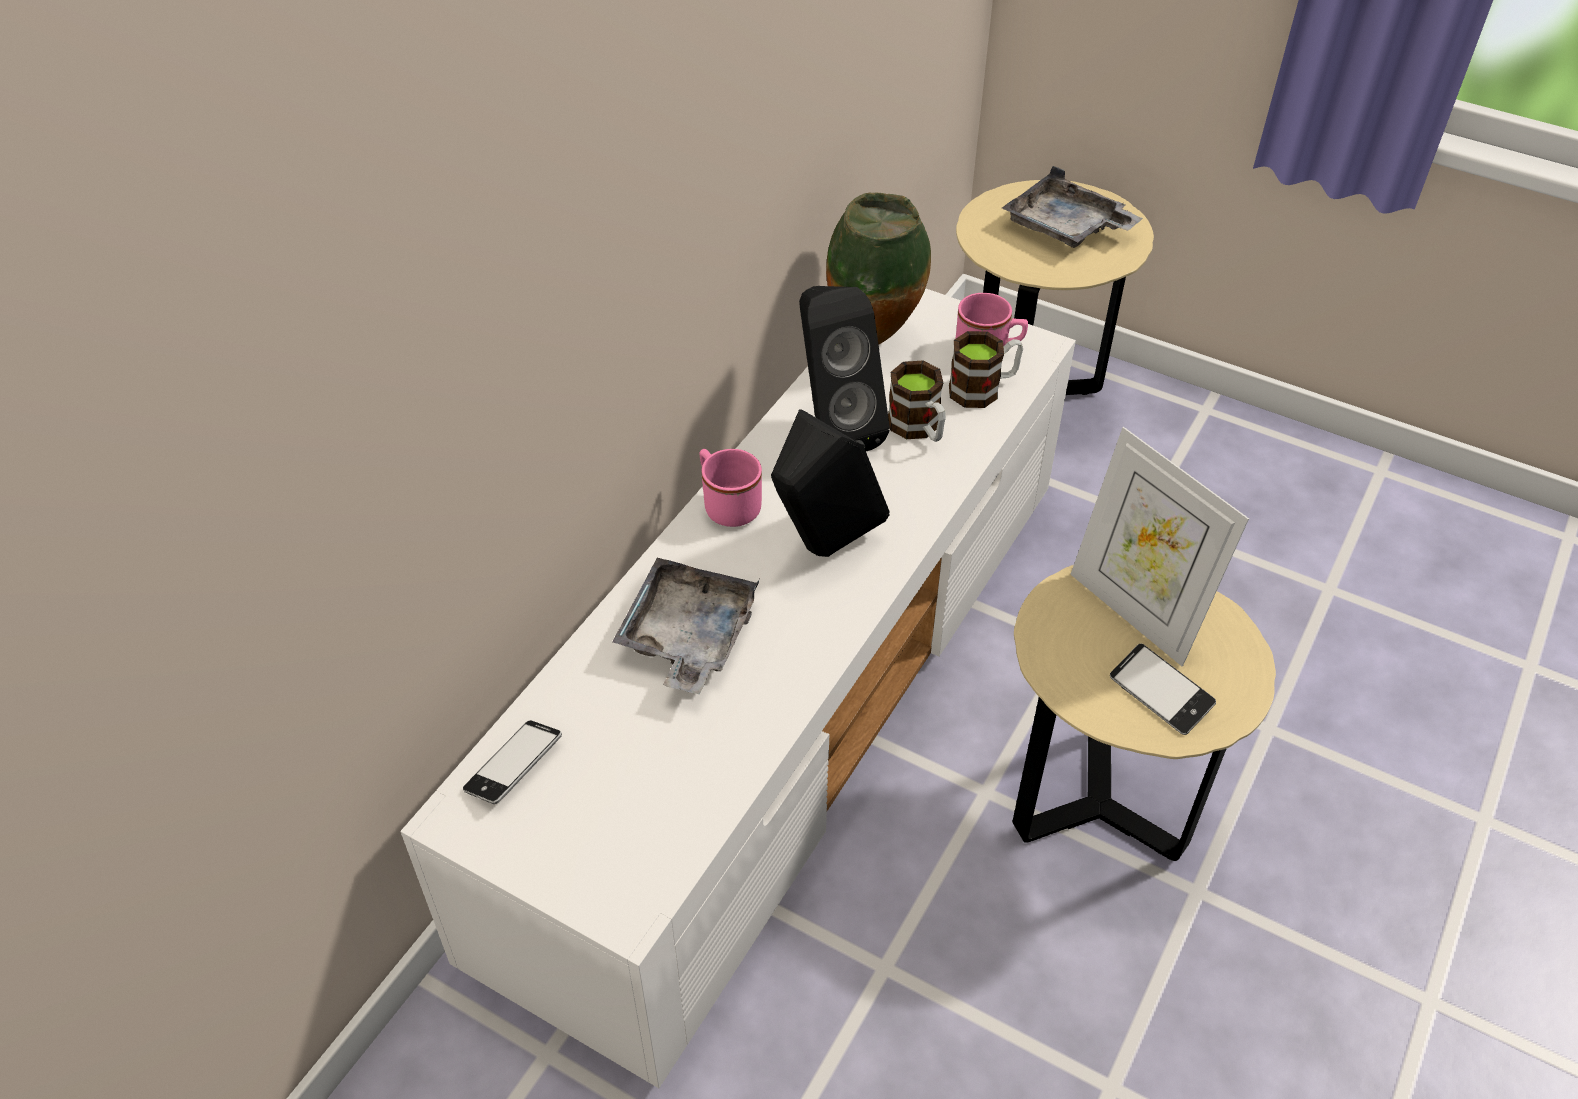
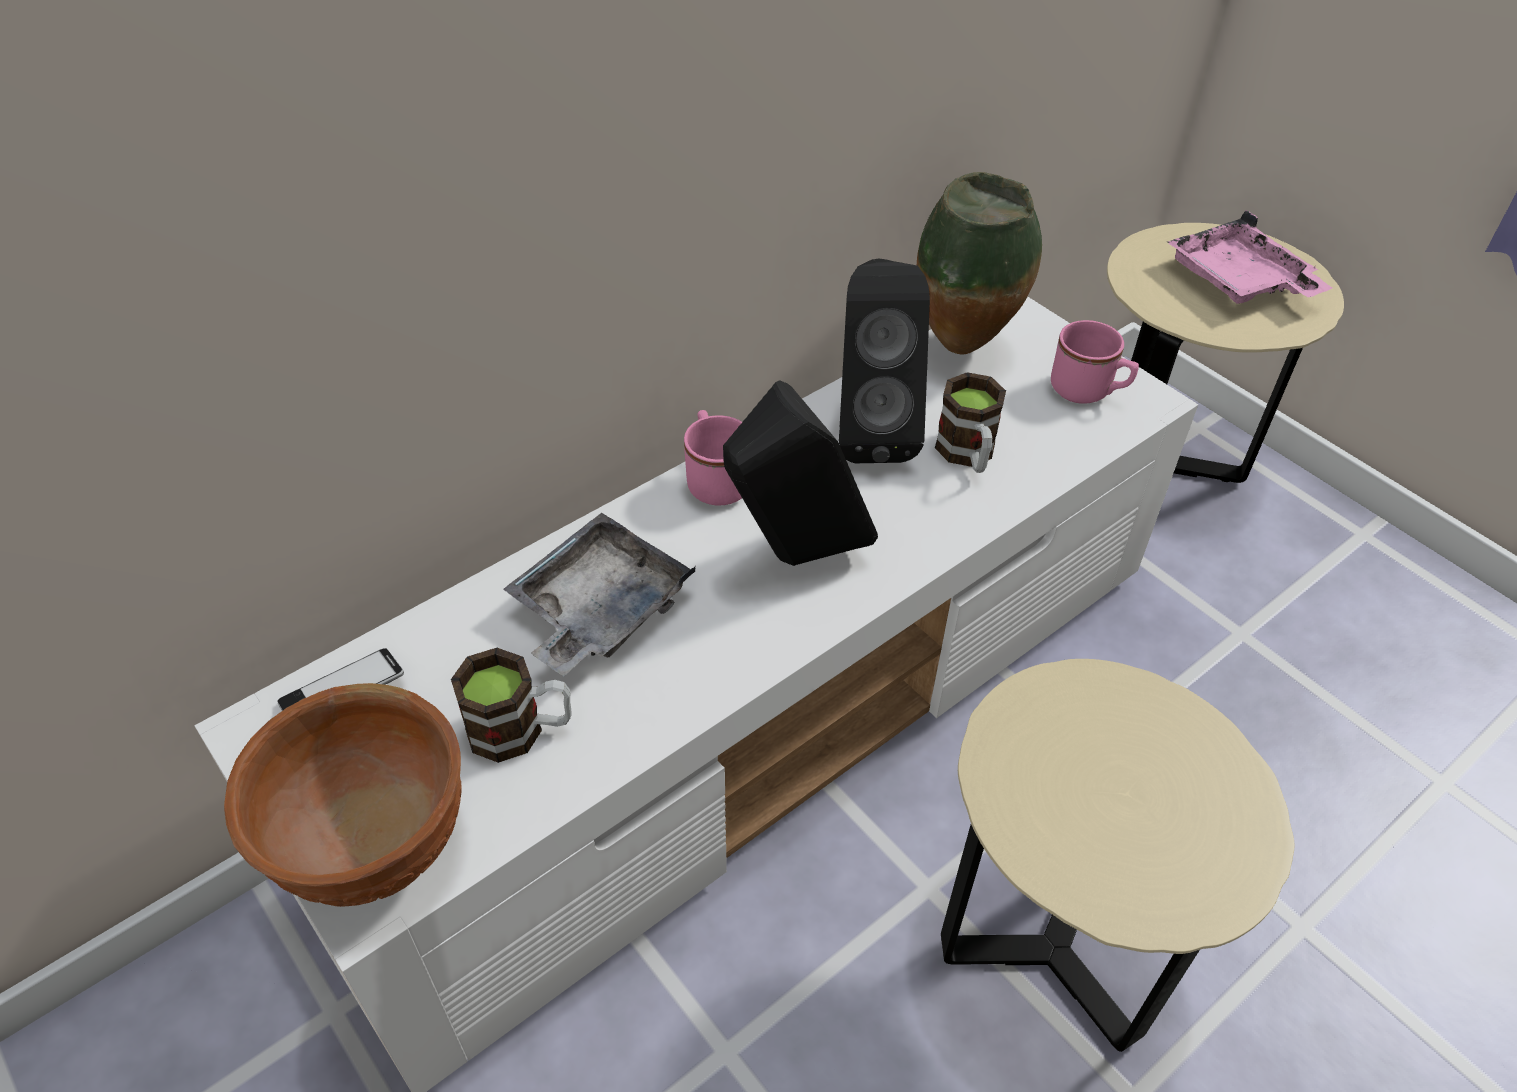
camera: 20 degrees right, 0 degrees up
(607, 871) = (371, 845): none -> brown bowl
(983, 388) = (1063, 430): mug -> mug (521, 730)
(1066, 227) = (1239, 281): grey tray -> pink tray
(1135, 611) = (1133, 739): picture frame -> none
(1160, 694) = (1120, 853): phone -> none

